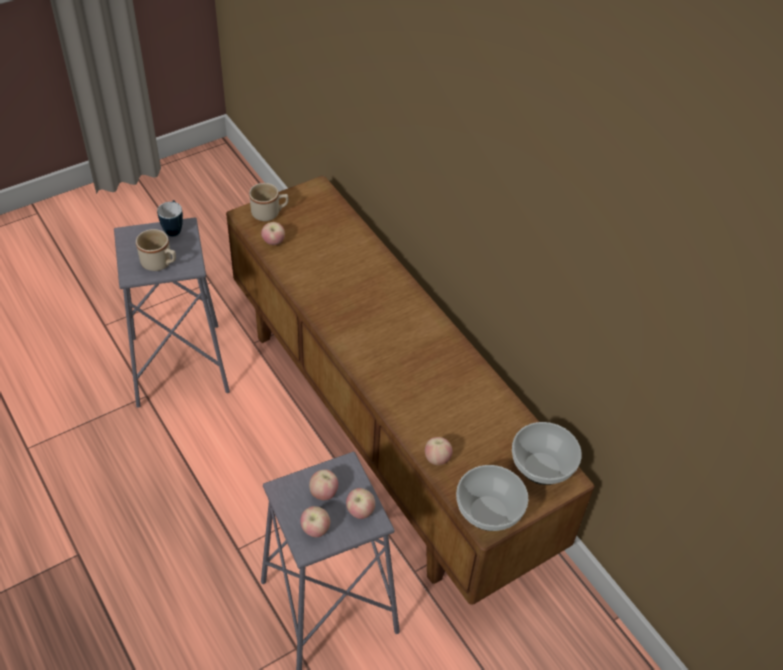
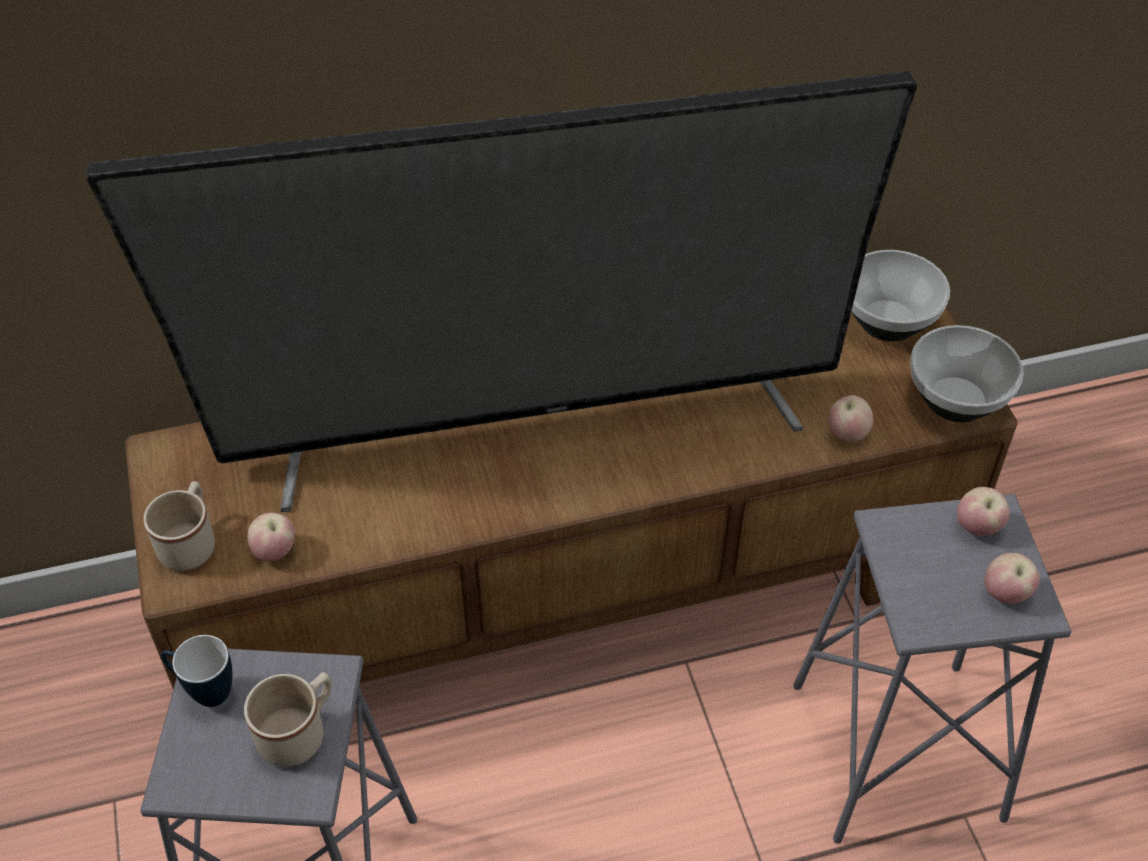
camera: 70 degrees left, 0 degrees up
(323, 493) = (935, 567): apple -> none
(388, 316) = (533, 423): none -> television

